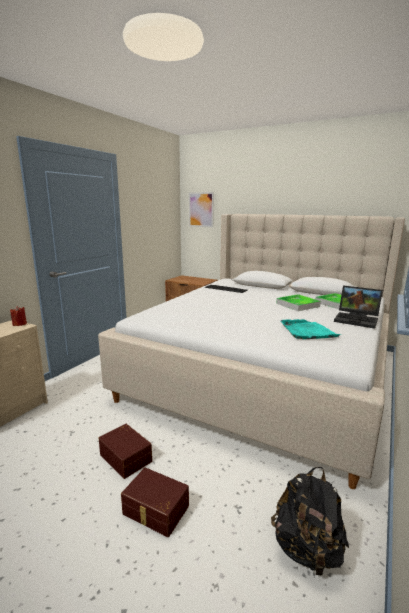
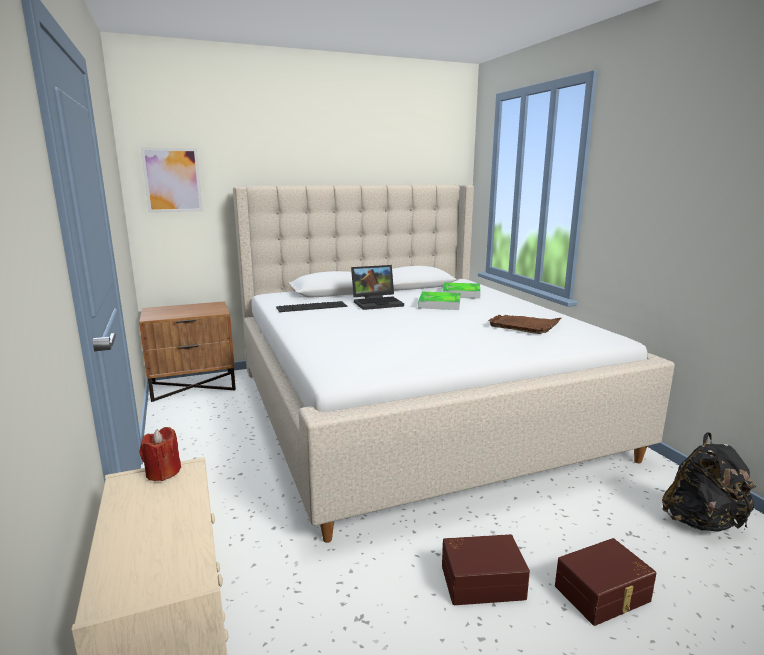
camera: 50 degrees left, 0 degrees up
(307, 331) = (524, 325): turquoise tray -> brown tray
(357, 320) = (518, 303): laptop -> laptop (378, 303)

